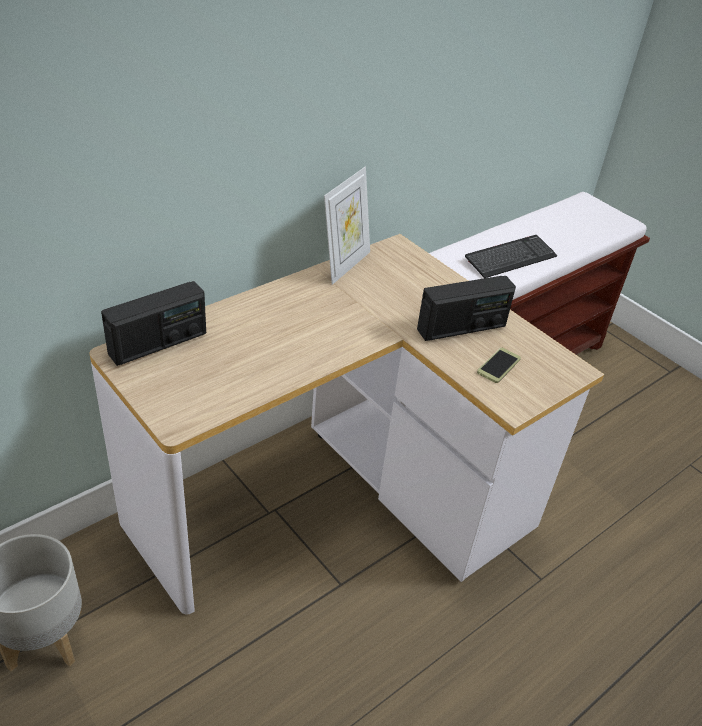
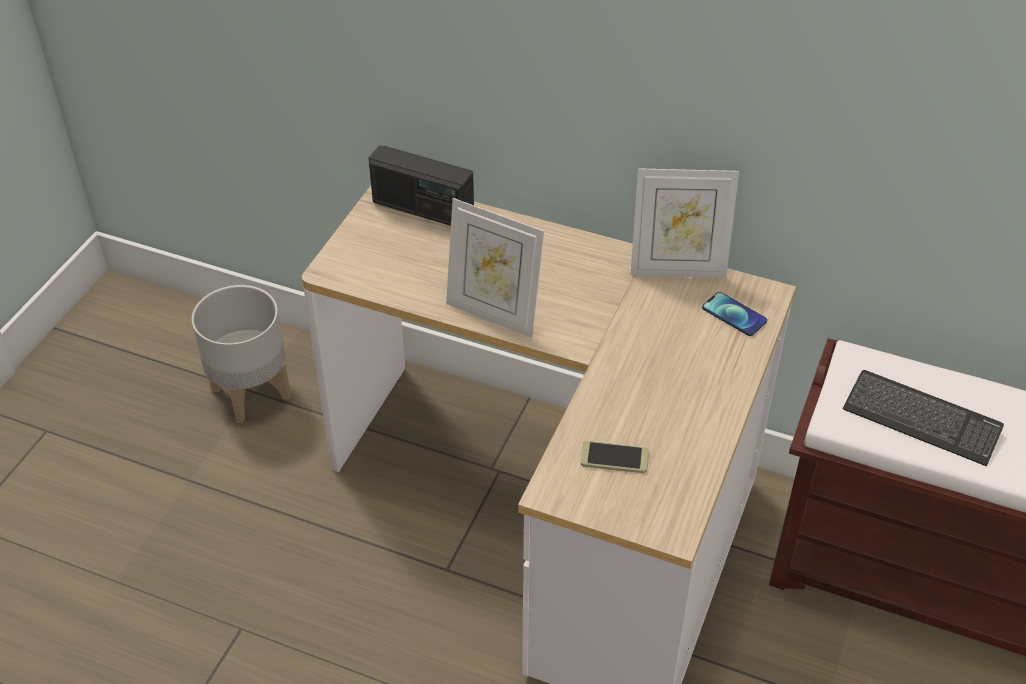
camera: 65 degrees right, 5 degrees up
(314, 359) = (493, 314): none -> picture frame
(406, 264) = (734, 315): none -> phone
(461, 328) = (656, 404): radio -> none

